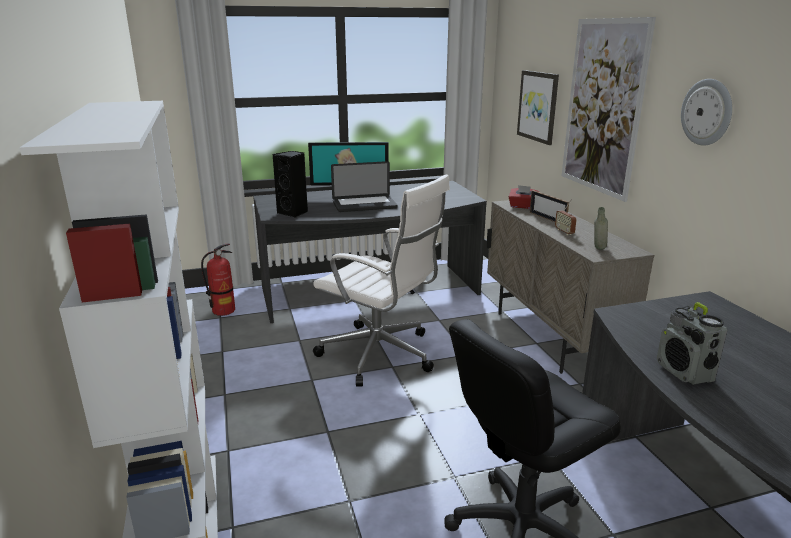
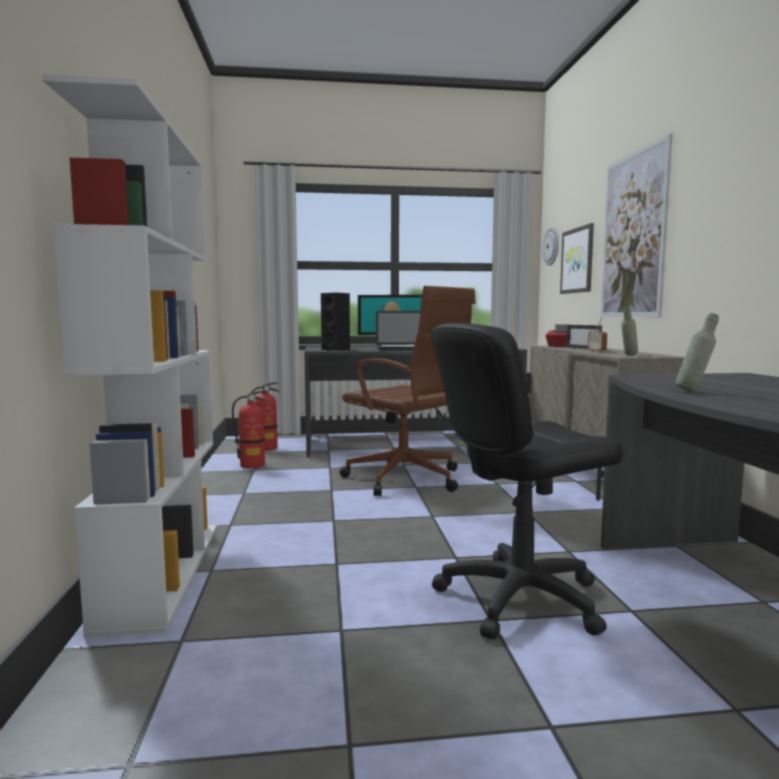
camera: 10 degrees right, 15 degrees down
(218, 343) = (252, 465): none -> fire extinguisher
(381, 355) = (407, 479): white office chair -> brown office chair
(684, 372) = (694, 391): radio -> grey bottle
(707, 112) = (726, 197): wall clock -> wall clock (551, 246)

